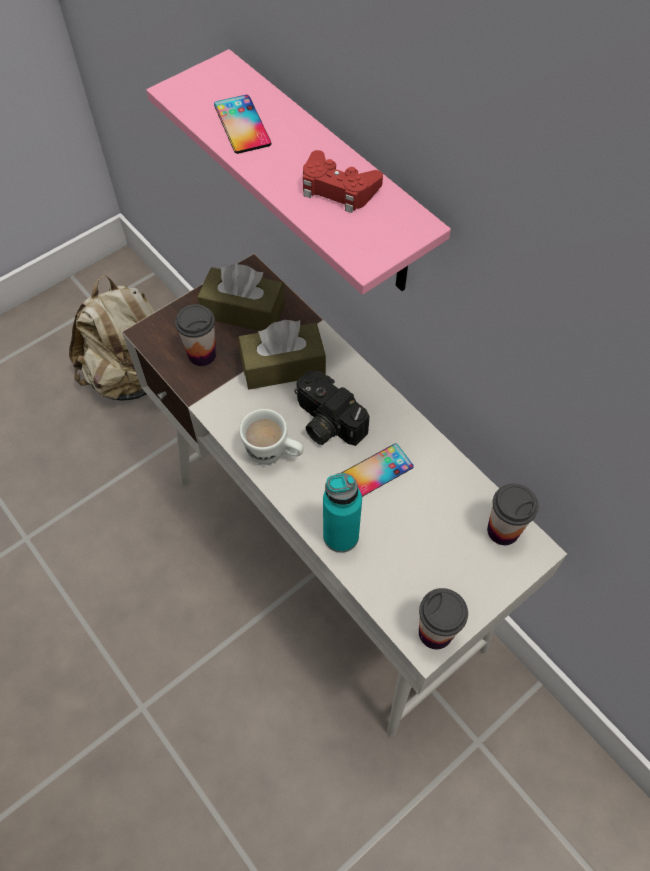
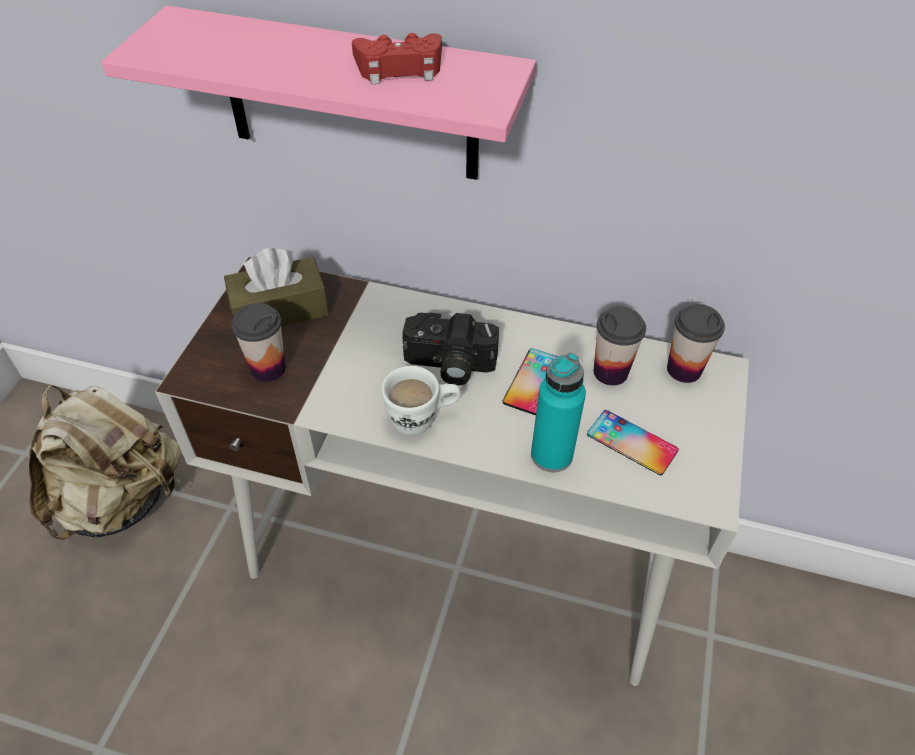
camera: 35 degrees left, 10 degrees down
(242, 124) = (244, 54): phone -> phone (632, 442)
(283, 366) = (363, 338): brown tissue box -> none
(435, 632) = (709, 486): cup -> cup (610, 372)

